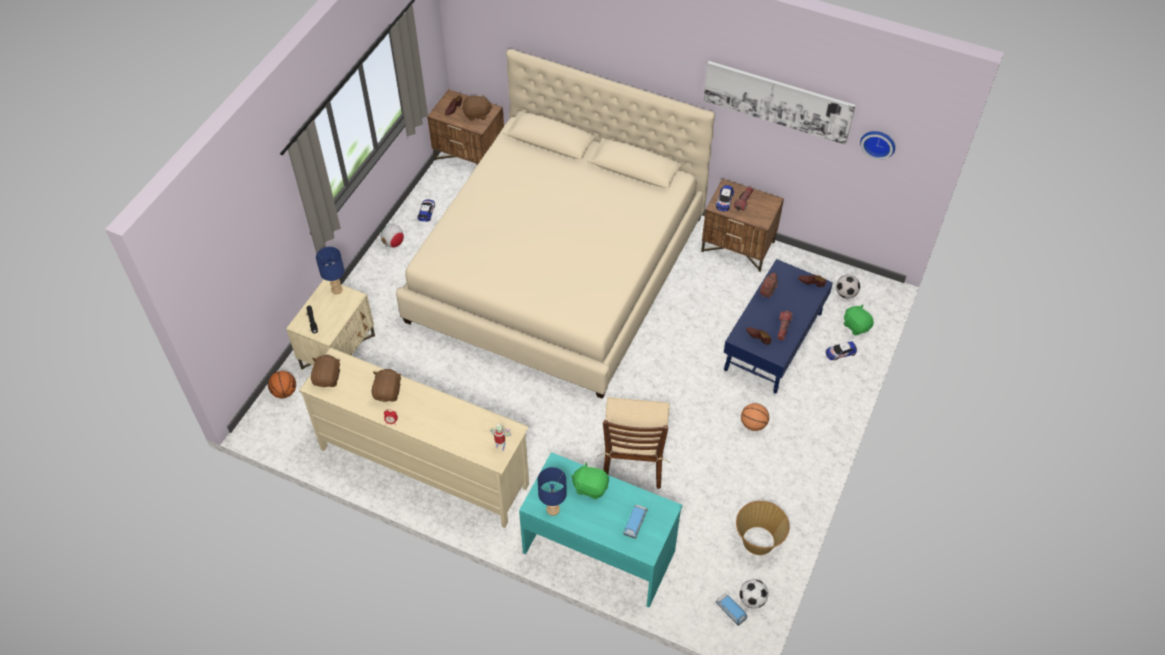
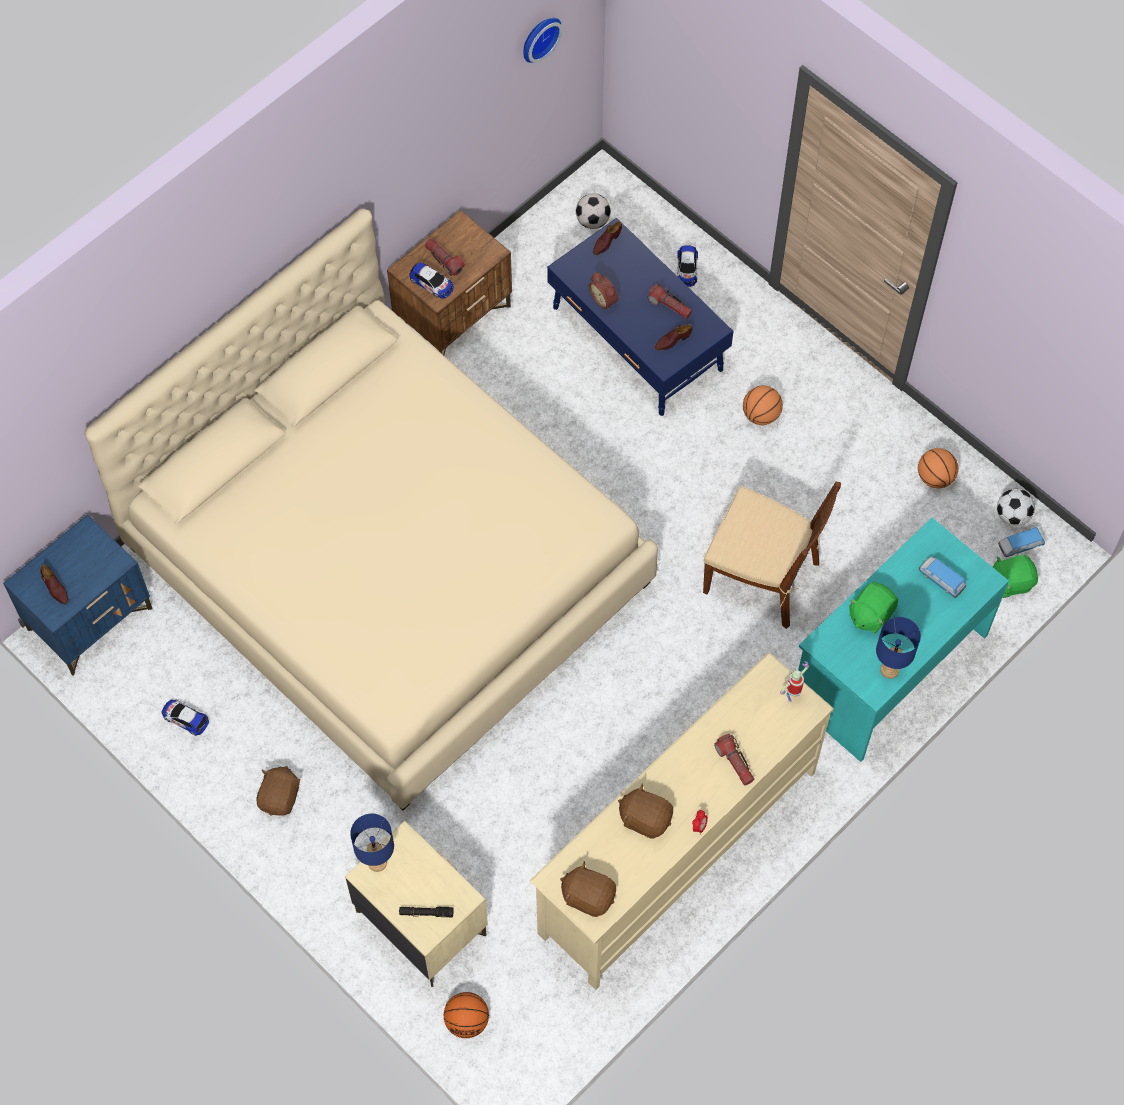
camera: 70 degrees left, 10 degrees up
(393, 243) = (231, 786): football -> none
(442, 428) = (734, 762): none -> flashlight
(470, 155) = (90, 618): brown nightstand -> blue nightstand
(477, 114) = (87, 556): brown plush toy -> brown plush toy (280, 797)
(758, 541) = (935, 478): basket -> basketball
(777, 101) = (422, 116): picture -> none
(856, 326) = (651, 232): green plush toy -> green plush toy (1010, 582)

